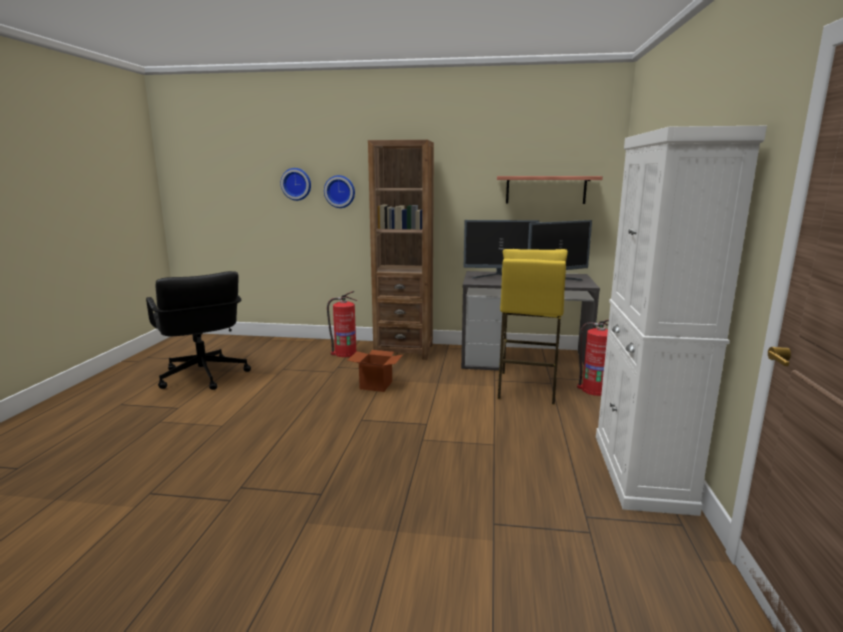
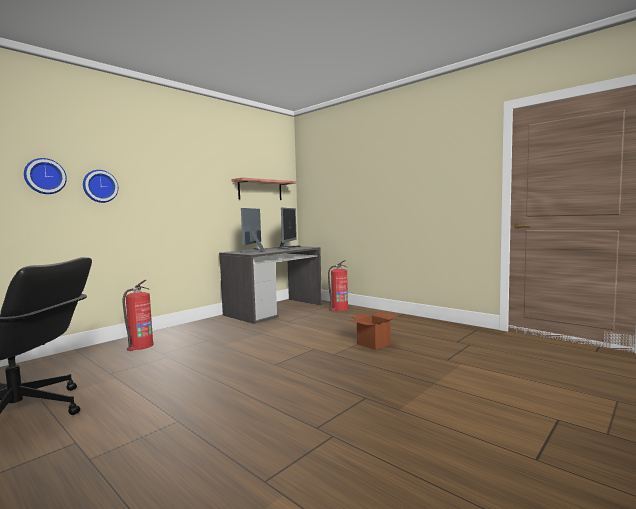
camera: 55 degrees left, 10 degrees down
(376, 385) = (227, 349): cardboard box -> cardboard box (374, 344)
(404, 351) = (187, 329): brown bookcase -> none
(499, 277) = (254, 251): monitor -> monitor turned 150 degrees clockwise
(526, 387) = (311, 318): yellow stool -> none
(641, 471) = (428, 323): white cabinet -> none

